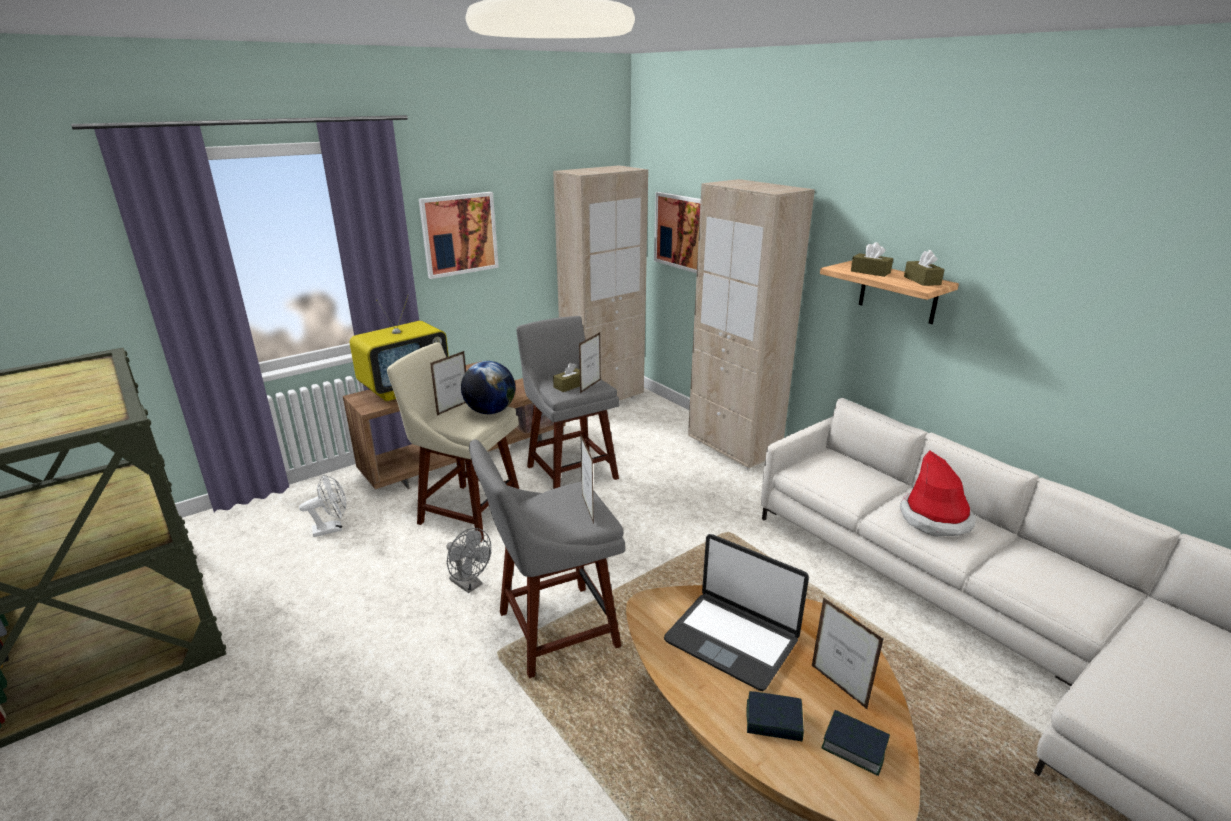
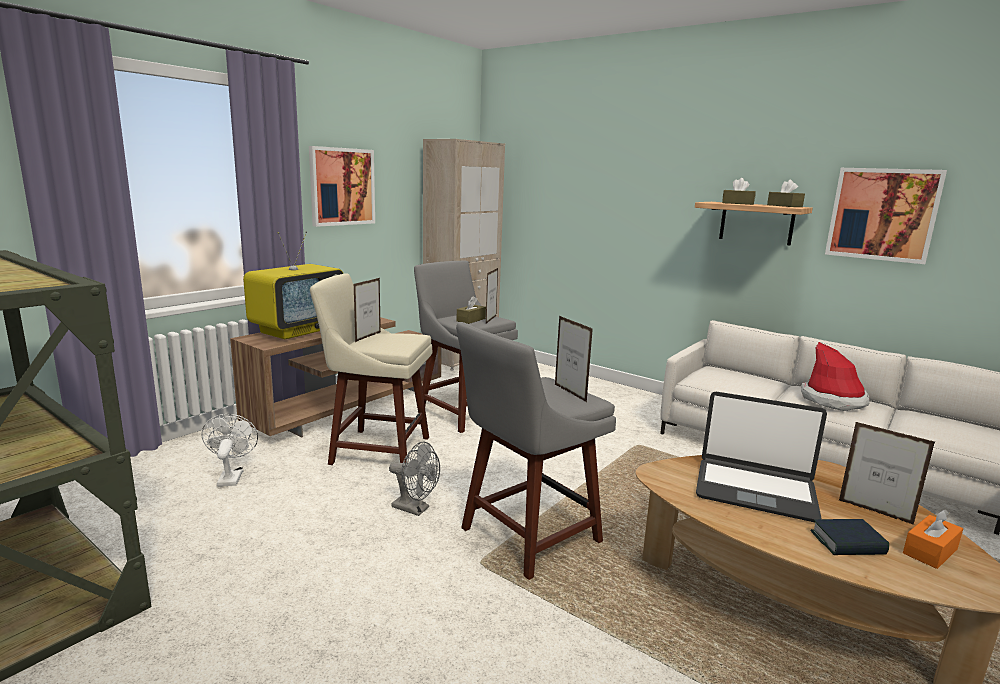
camera: 15 degrees left, 10 degrees down
(332, 528) = (231, 476): white fan -> white fan turned 60 degrees counterclockwise
(490, 411) = (409, 337): globe -> none
(681, 232) = (535, 199): picture -> picture (882, 214)
(733, 450) = (601, 389): beige cabinet -> none
(854, 745) = (930, 551): book -> orange tissue box

